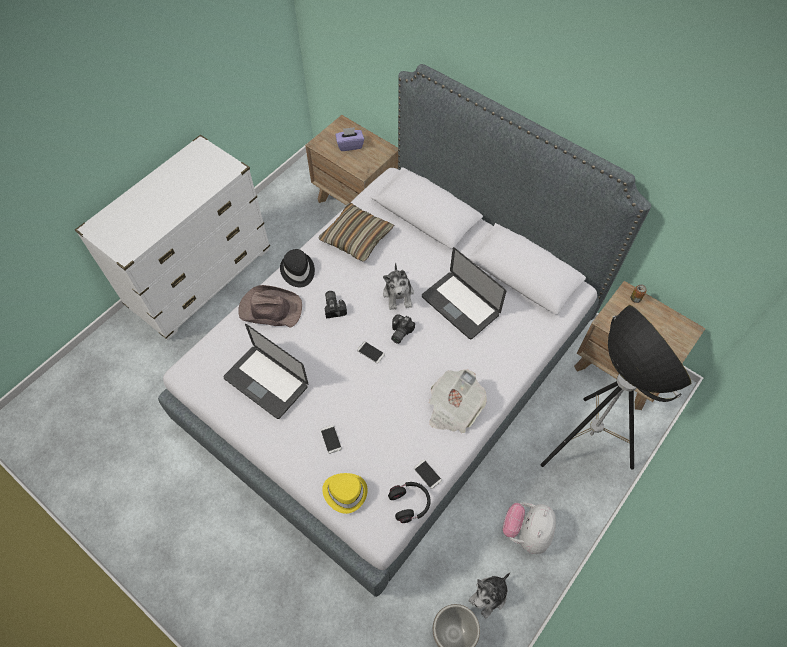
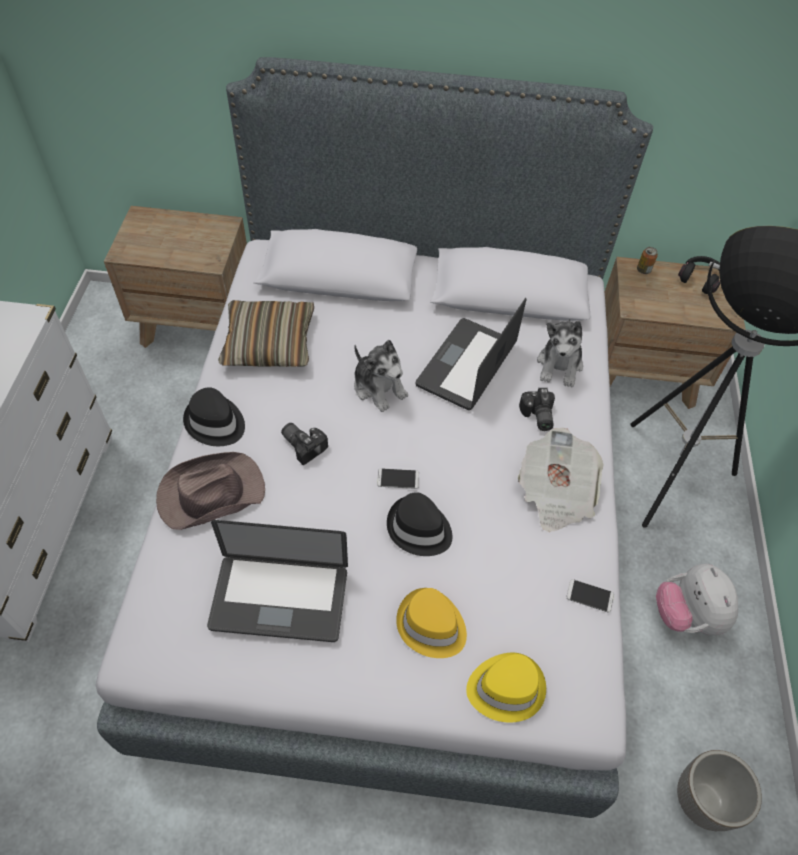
camera: 35 degrees left, 5 degrees down
(331, 439) = (431, 626): phone -> yellow hat
(350, 145) = (170, 238): purple tissue box -> none
(362, 386) = (419, 529): none -> black hat
(399, 332) = (416, 434): camera -> camera (536, 416)
(410, 503) = (599, 648): black headphones -> black headphones (700, 279)
(460, 306) = (466, 365): laptop -> laptop turned 105 degrees clockwise
(489, 596) = (705, 721): plush toy -> plush toy (559, 365)

